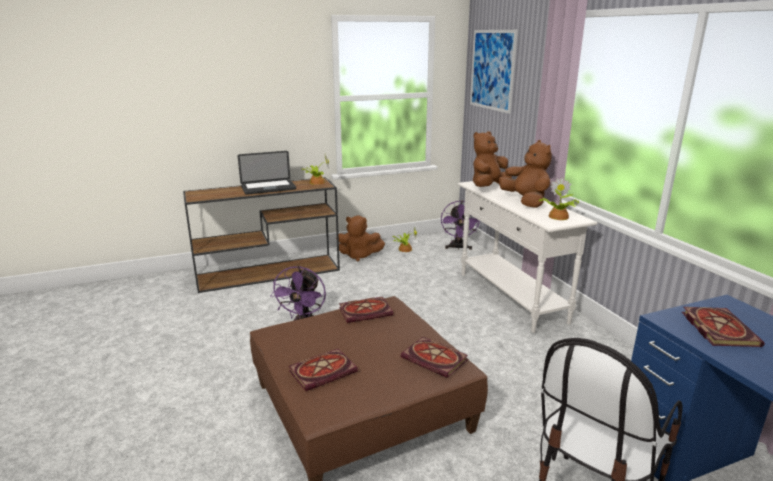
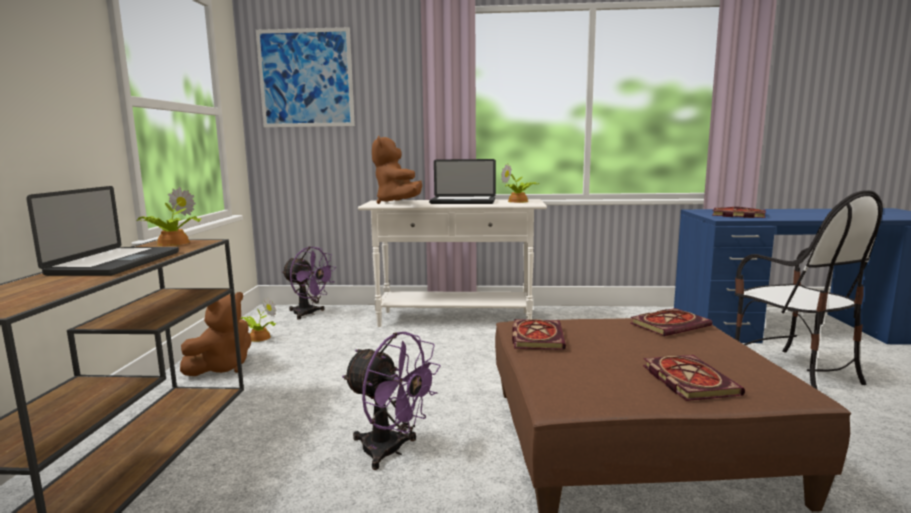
camera: 65 degrees left, 10 degrees down
(525, 201) = (463, 202): brown plush toy -> laptop

